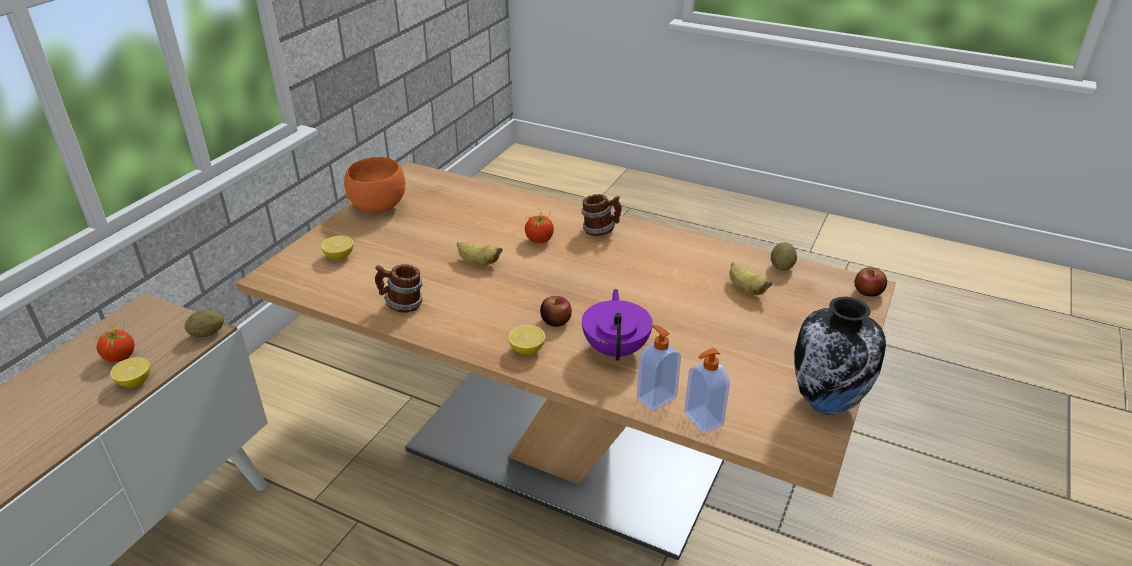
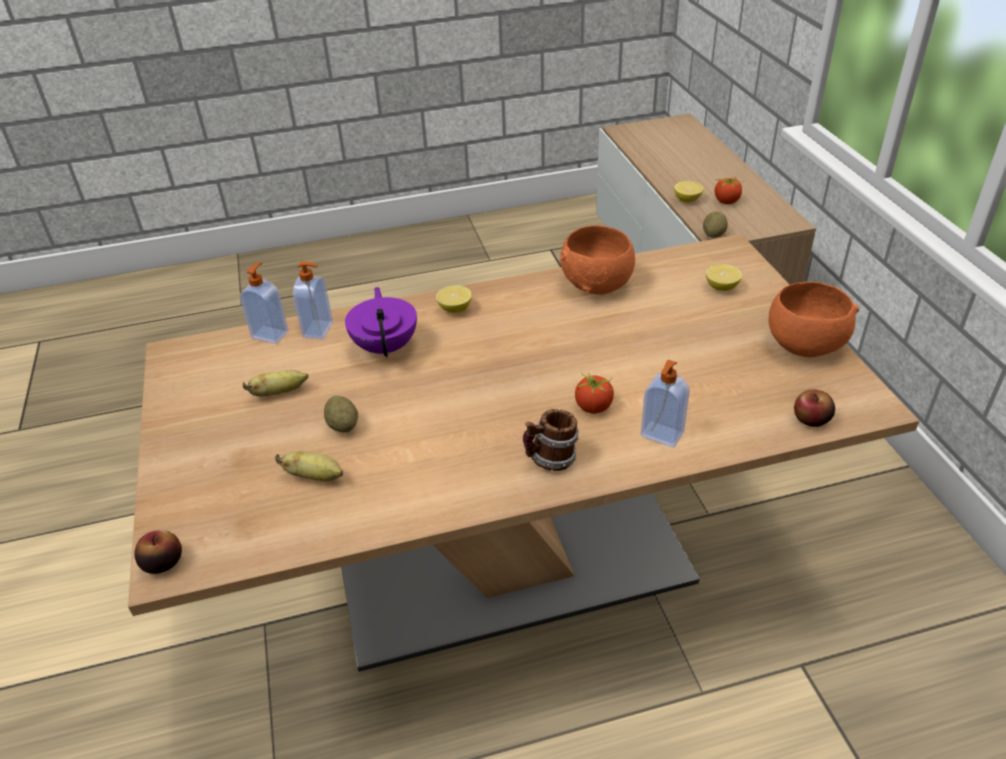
camera: 140 degrees right, 5 degrees up
(402, 305) = (598, 285): mug -> orange bowl
(478, 262) = (607, 349): banana -> banana (279, 392)
(528, 212) = (661, 435): none -> soap dispenser
(556, 320) = (463, 340): apple -> apple (811, 419)
(616, 349) = (386, 346): purple teapot -> purple teapot turned 150 degrees counterclockwise
(781, 267) = (291, 539): potato -> potato (343, 425)
(827, 404) = (171, 397): vase -> none

